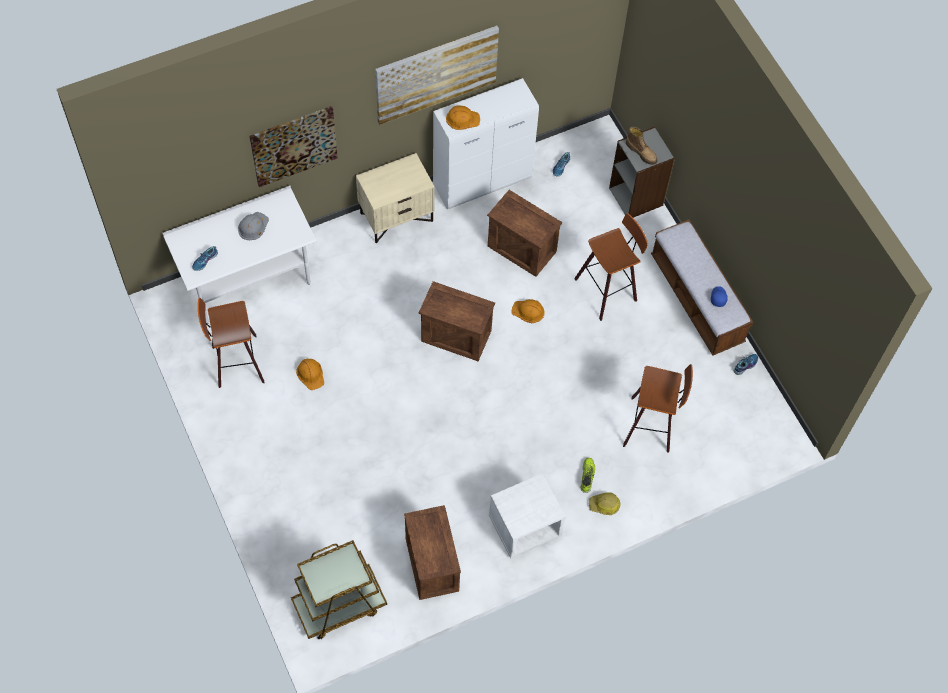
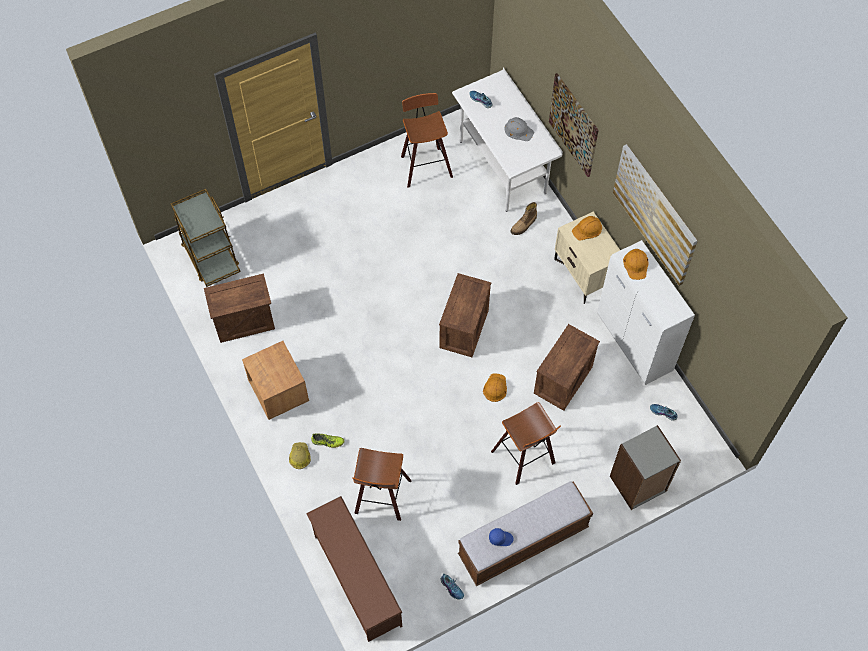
camera: 90 degrees right, 0 degrees up
(311, 374) = (417, 220): orange hard hat -> orange hard hat (587, 229)
(524, 527) = (278, 391): white nightstand -> brown nightstand
(641, 152) = (646, 447): boot -> boot (524, 225)
(740, 452) = (356, 580): none -> brown shoe rack

